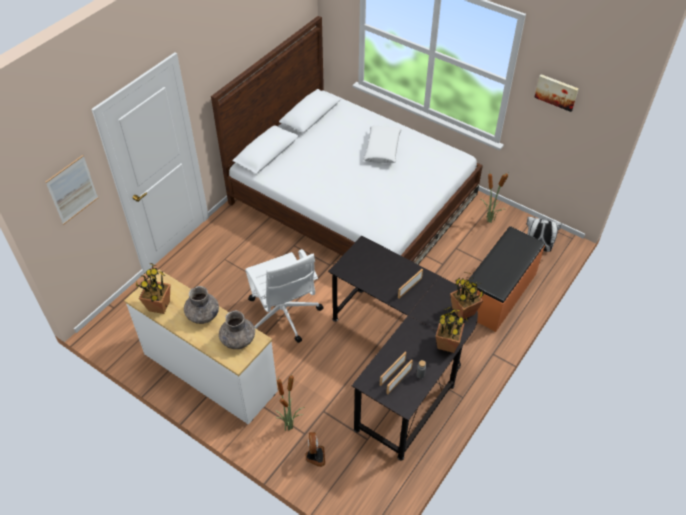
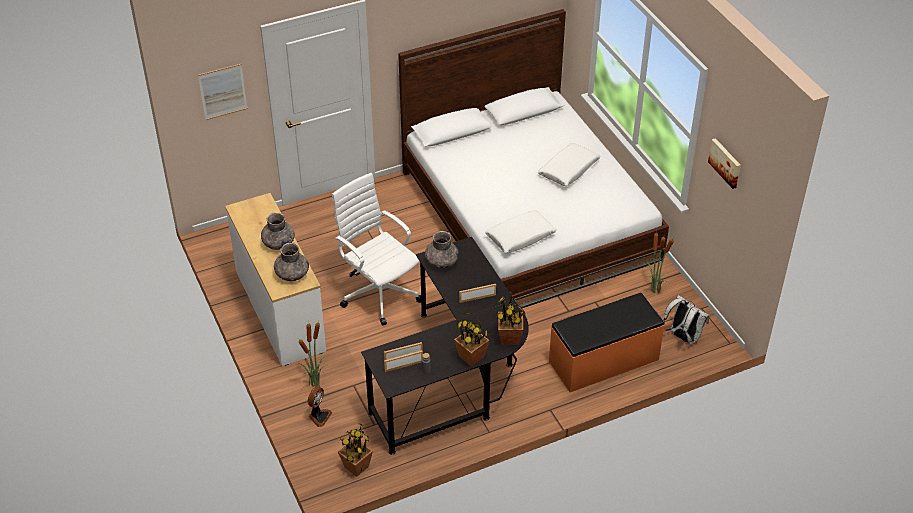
camera: 30 degrees right, 5 degrees down
(159, 306) = (248, 222): potted plant -> potted plant (356, 467)
(284, 316) = (379, 292): white office chair -> white office chair turned 135 degrees clockwise
(355, 268) = (441, 262): none -> grey vase
(390, 219) = (520, 237): none -> white pillow

